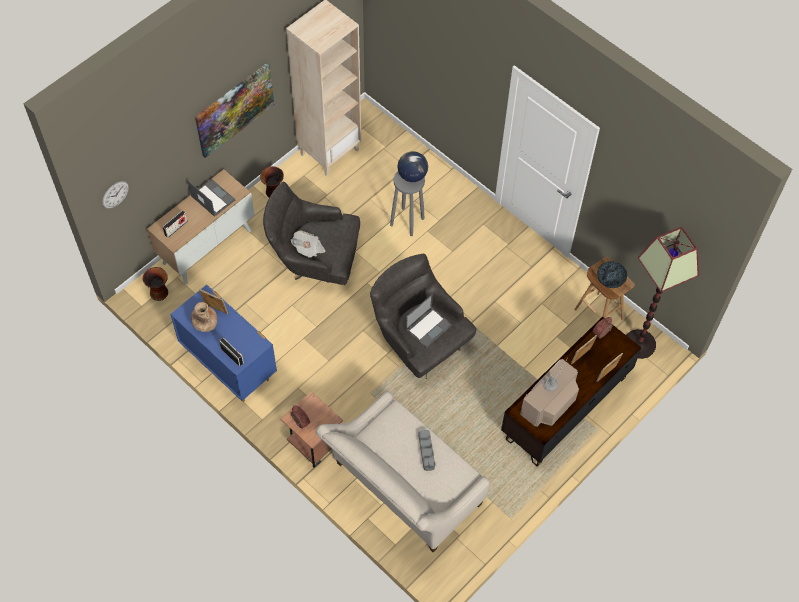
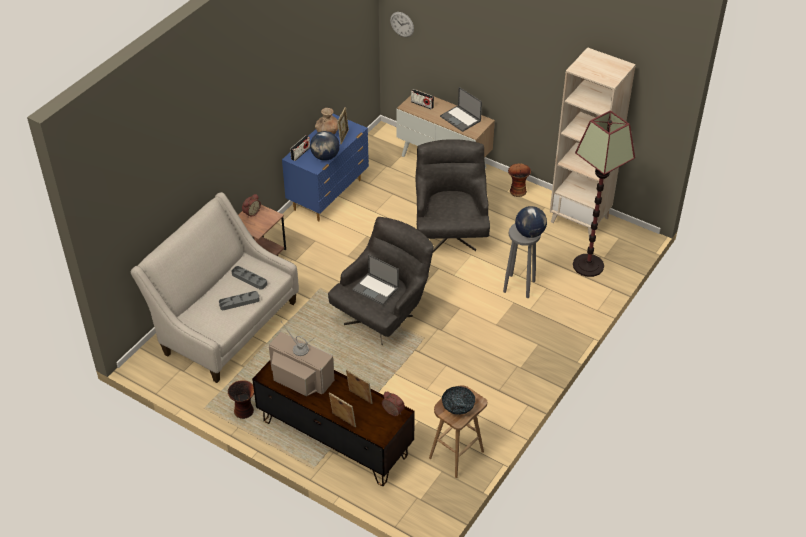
camera: 80 degrees right, 15 degrees down
(159, 292) = (388, 143): vase -> vase (244, 411)
(212, 198) = (461, 119): laptop -> laptop turned 105 degrees clockwise
(234, 109) = (521, 73): picture -> none
(245, 332) = (325, 157): none -> globe
(308, 249) = (438, 197): newspaper -> none
(395, 438) = (249, 279): none -> grey tray
(639, 344) = (429, 496): floor lamp -> floor lamp (588, 265)

